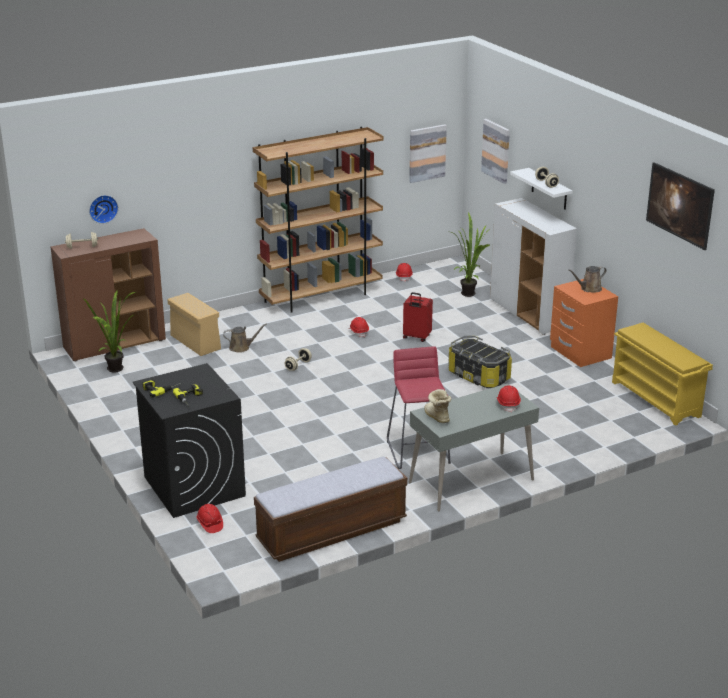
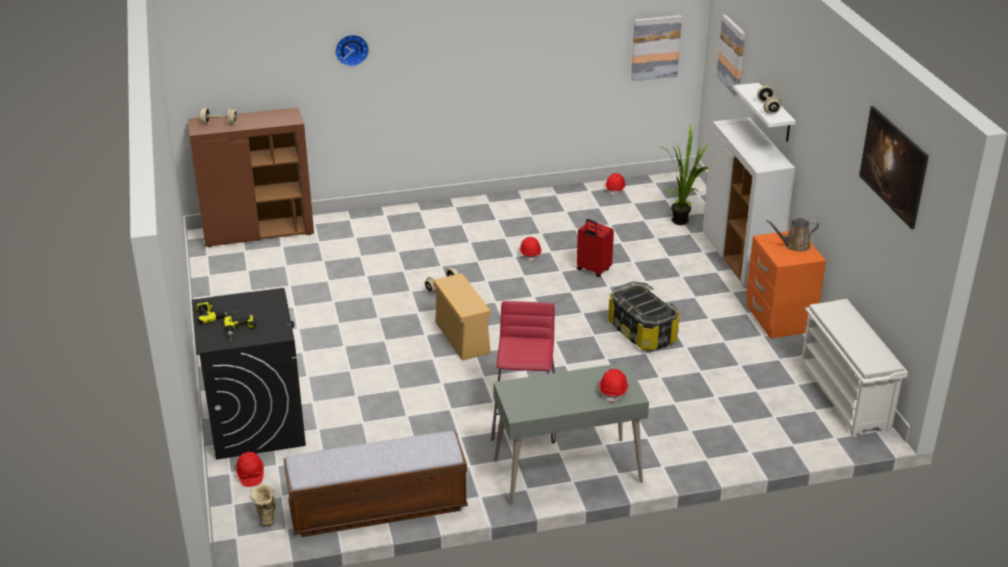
camera: 15 degrees right, 5 degrees up
(103, 208) = (250, 81): wall clock -> wall clock (351, 49)
(118, 370) = (247, 264): potted plant -> none
(194, 342) = (344, 241): beige storage box -> beige storage box (461, 337)
(241, 347) = (391, 255): brown watering can -> none
(321, 297) = (509, 203): brown bookcase -> none
(436, 417) = (519, 395): boot -> boot (265, 514)
(656, 399) = (845, 397): yellow shoe rack -> white shoe rack

